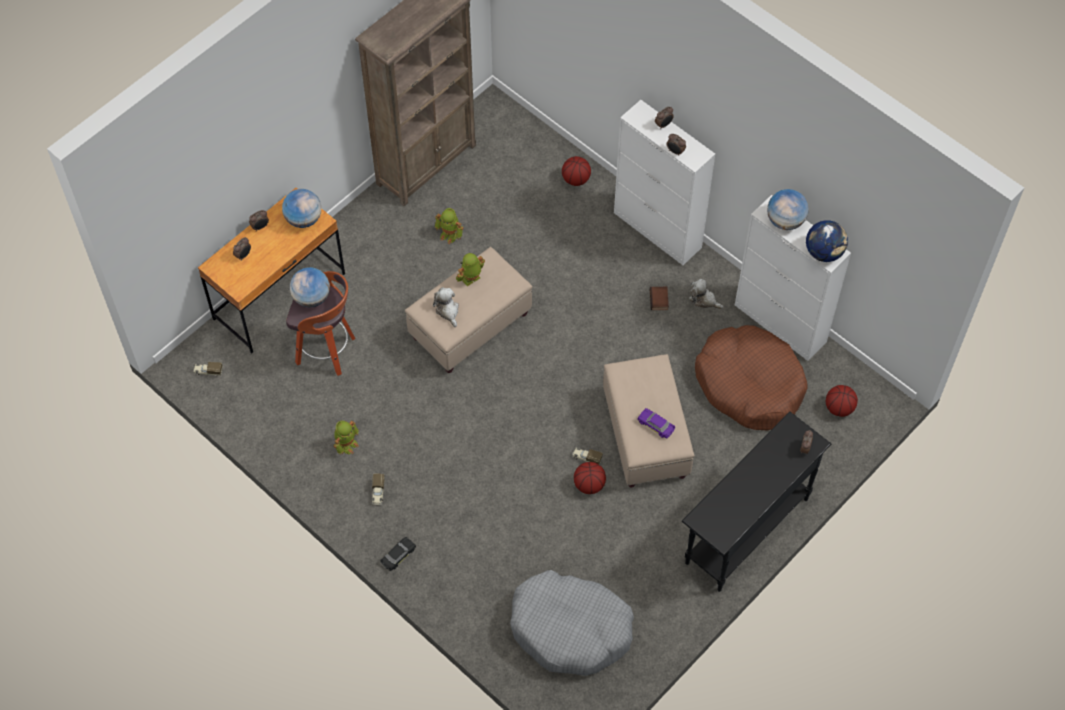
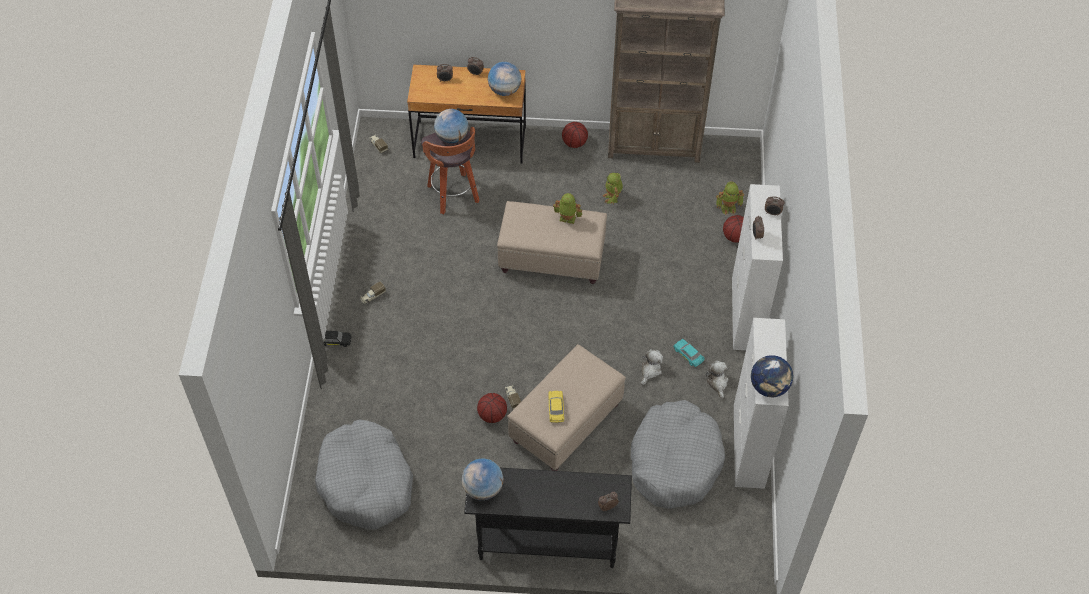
camera: 50 degrees right, 5 degrees down
(347, 444) = (393, 254): toy robot -> toy robot (728, 207)
(447, 310) = (528, 223): plush toy -> plush toy (650, 370)
(655, 425) = (556, 409): purple toy car -> yellow toy car
(659, 300) = (688, 355): book -> turquoise toy car
(749, 384) = (674, 461): brown dog bed -> grey dog bed
(785, 221) = (770, 343): globe -> globe (483, 489)
(839, 408) = (714, 536): basketball -> basketball (574, 143)

